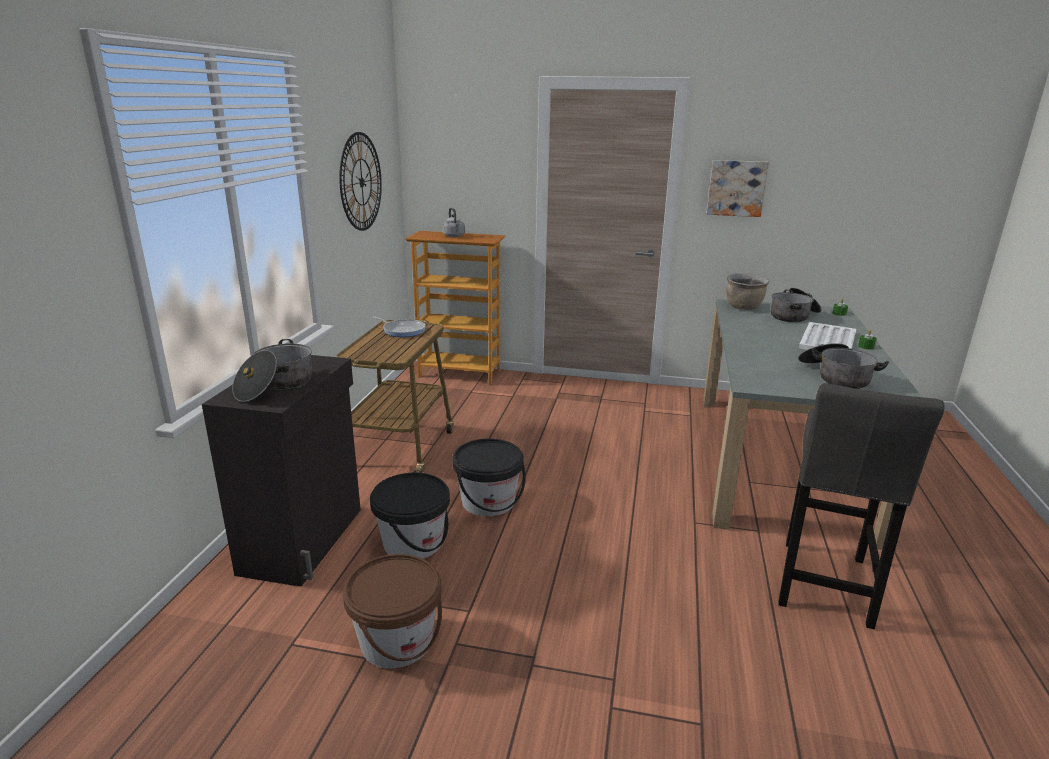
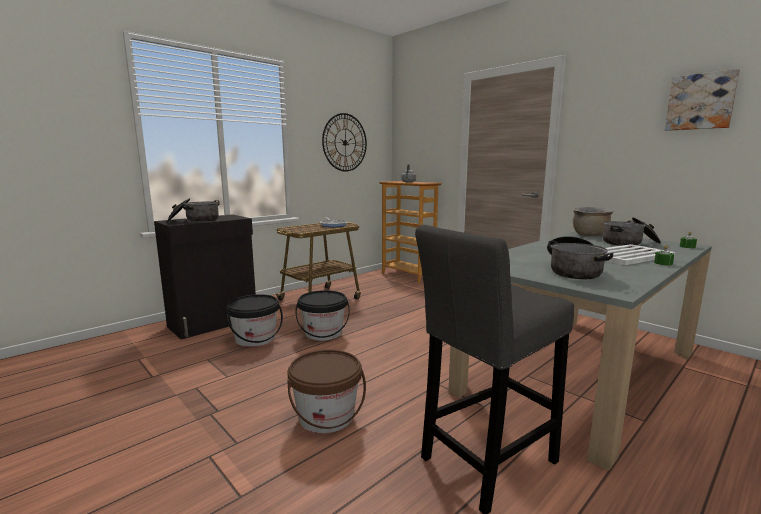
camera: 35 degrees right, 10 degrees down
(397, 641) = (175, 375): brown bucket -> brown bucket (326, 416)
(736, 188) = (605, 138): picture -> picture (700, 102)

